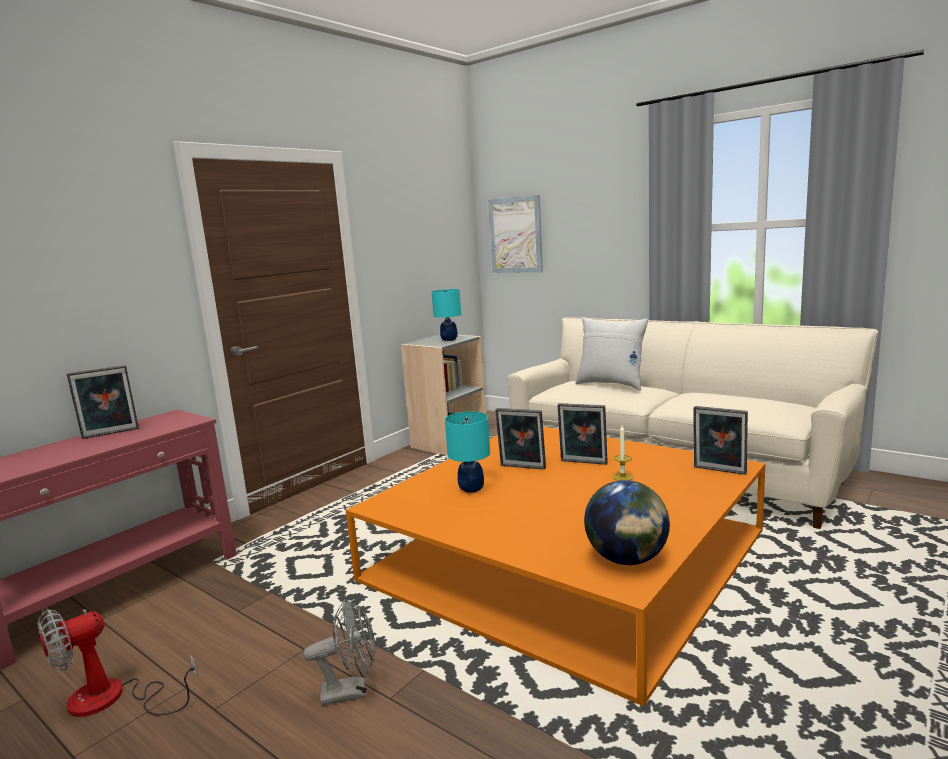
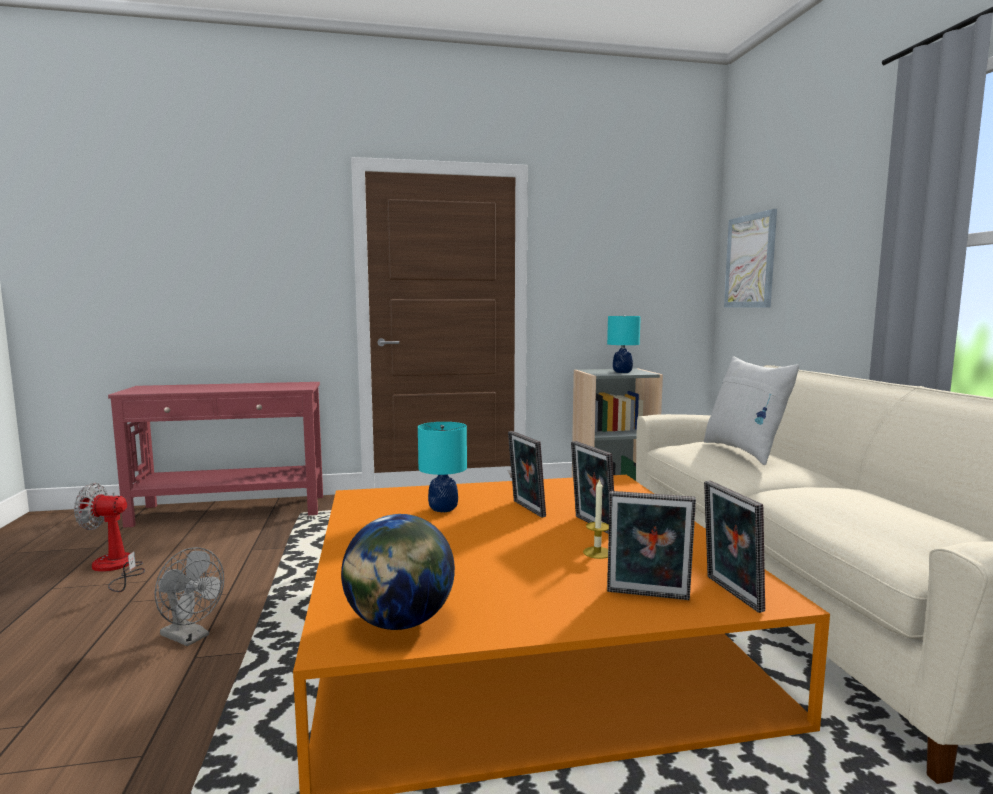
camera: 40 degrees right, 5 degrees down
(110, 434) = (249, 385): picture frame -> picture frame (647, 596)

